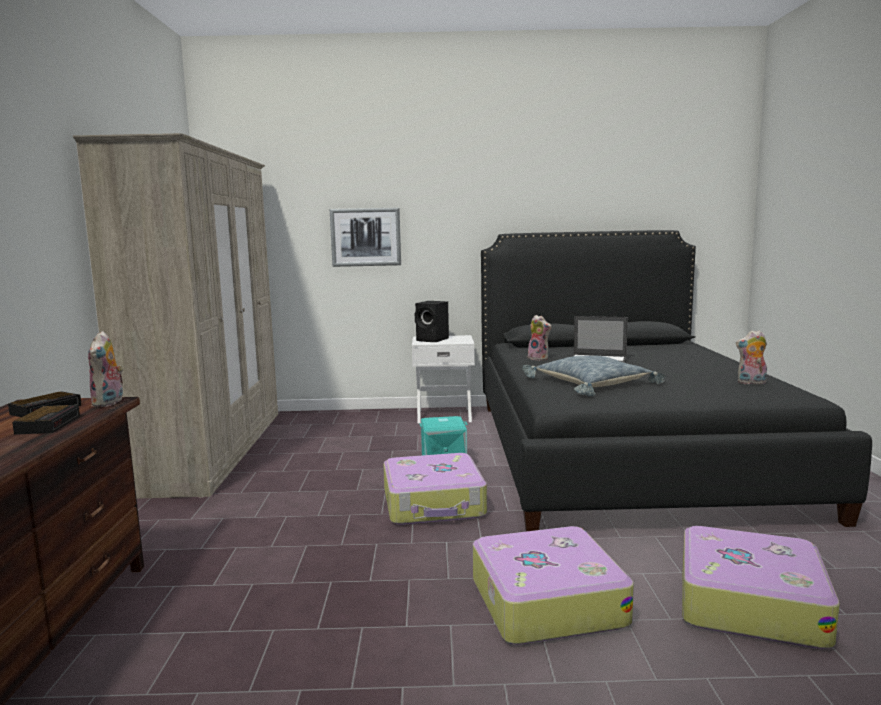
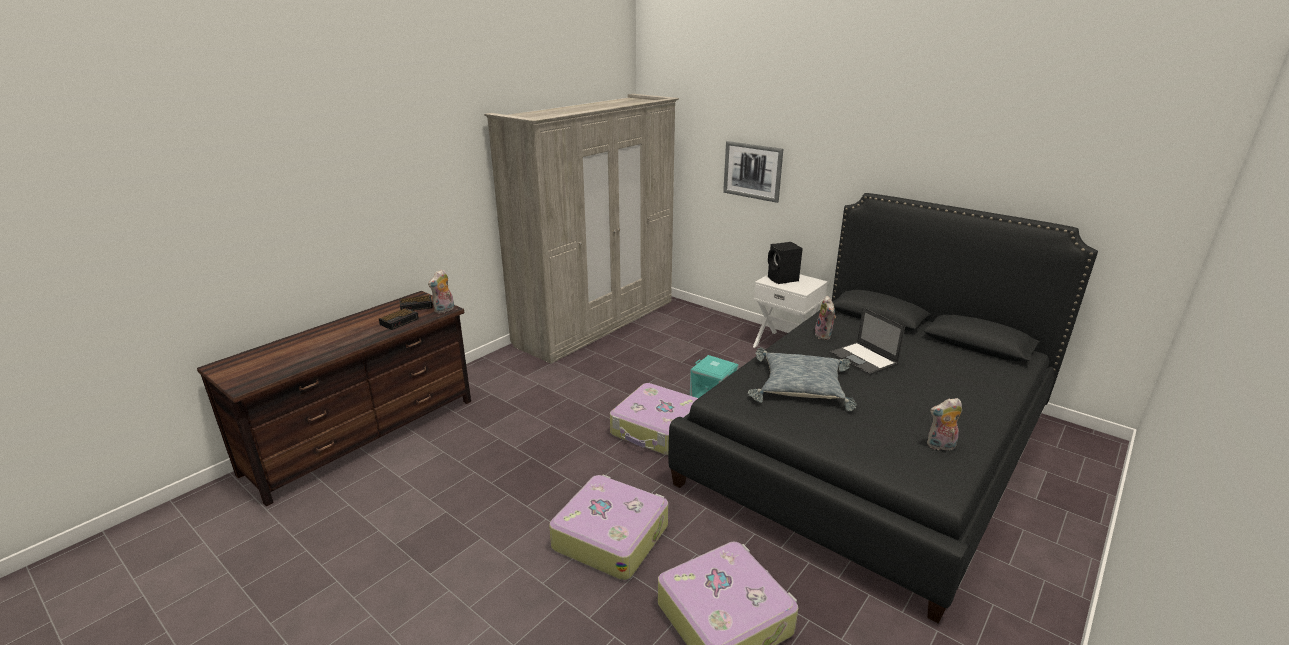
camera: 40 degrees right, 15 degrees up
(751, 383) = (940, 446): plush toy -> plush toy turned 45 degrees counterclockwise

